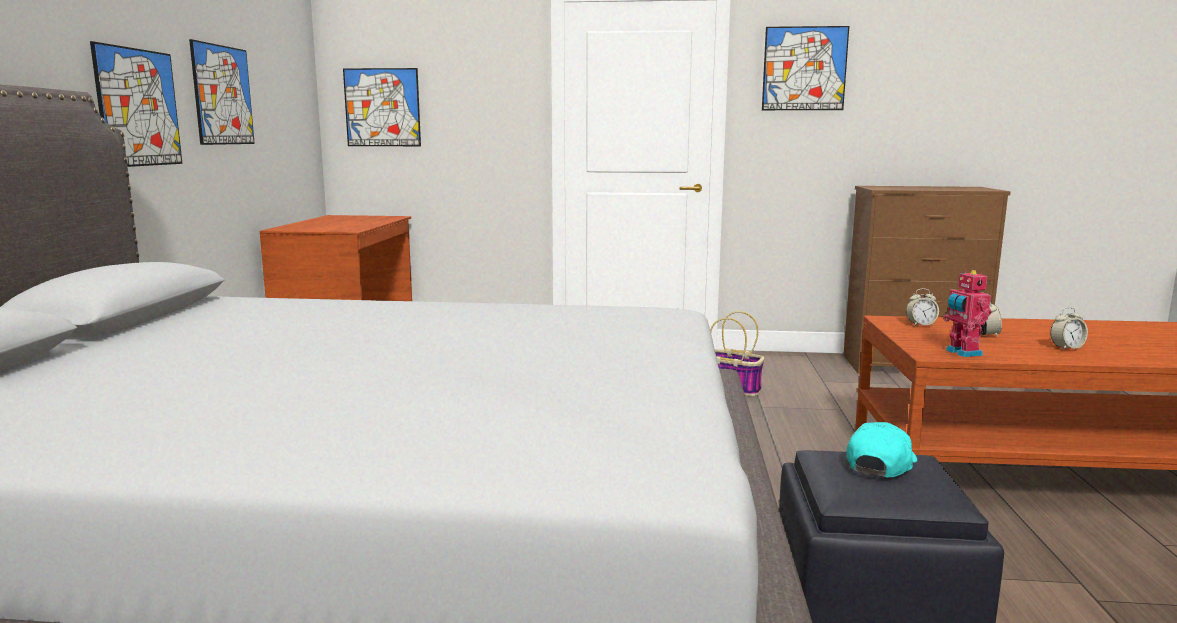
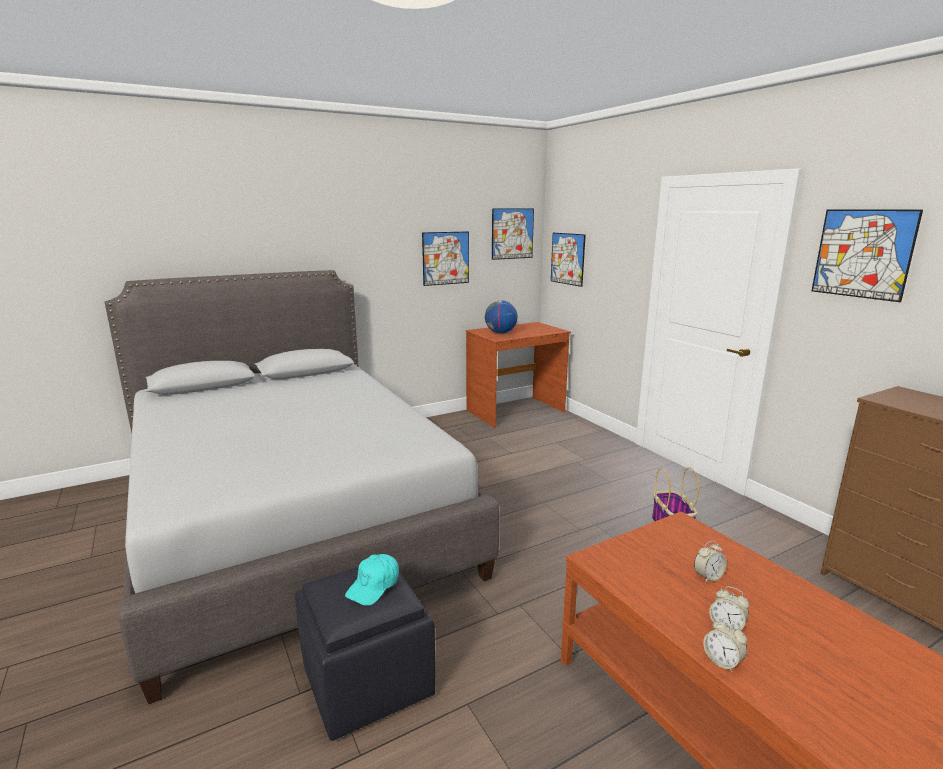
camera: 55 degrees right, 5 degrees up
(138, 107) = (380, 271): picture -> picture (512, 233)
(329, 226) = (500, 333): none -> globe
(881, 464) = (374, 586): turquoise cap -> turquoise cap turned 120 degrees clockwise
(920, 325) = (688, 540): alarm clock -> alarm clock (722, 661)
(962, 353) = (617, 572): toy robot -> none

